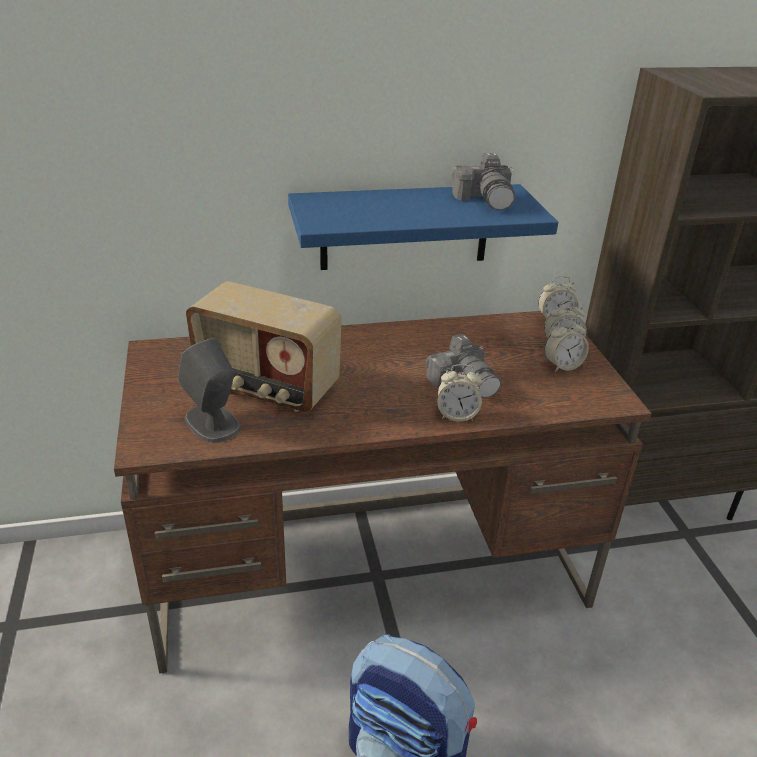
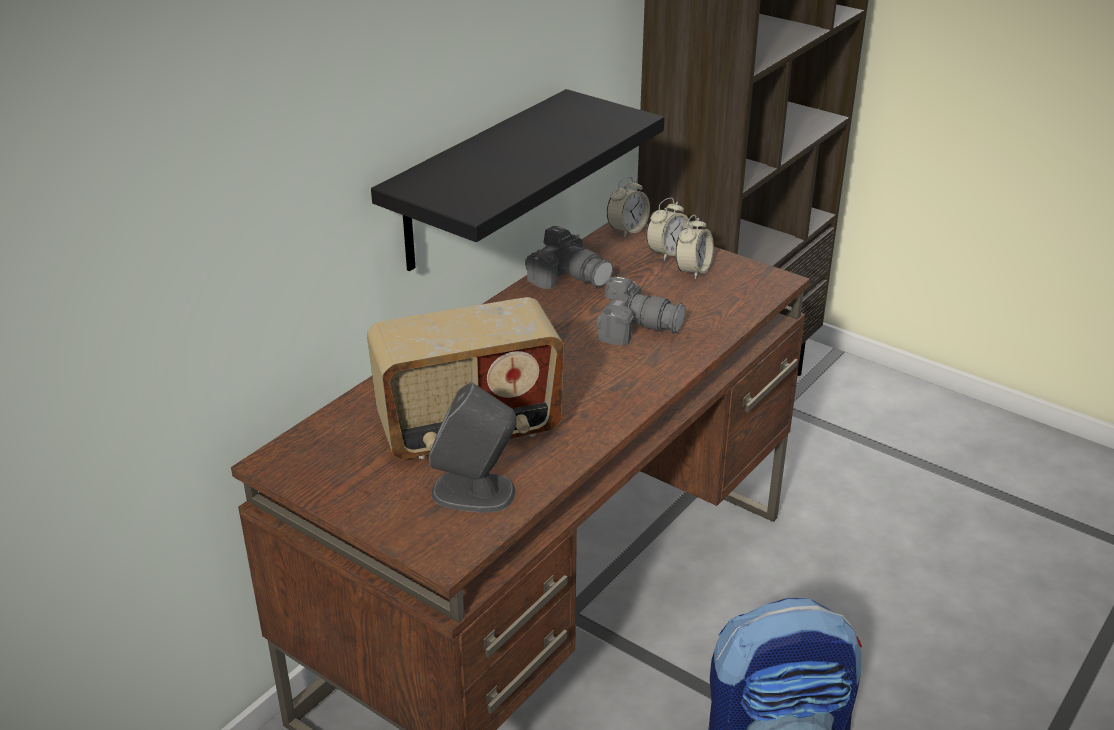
camera: 40 degrees left, 0 degrees up
(405, 227) = (477, 182): blue shelf -> black shelf
(457, 415) = (674, 361): alarm clock -> none
(486, 199) = (569, 118): camera -> camera (568, 277)

